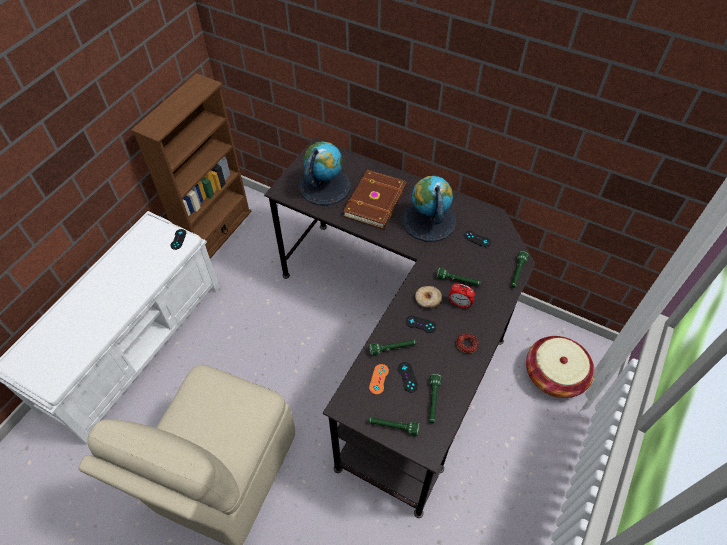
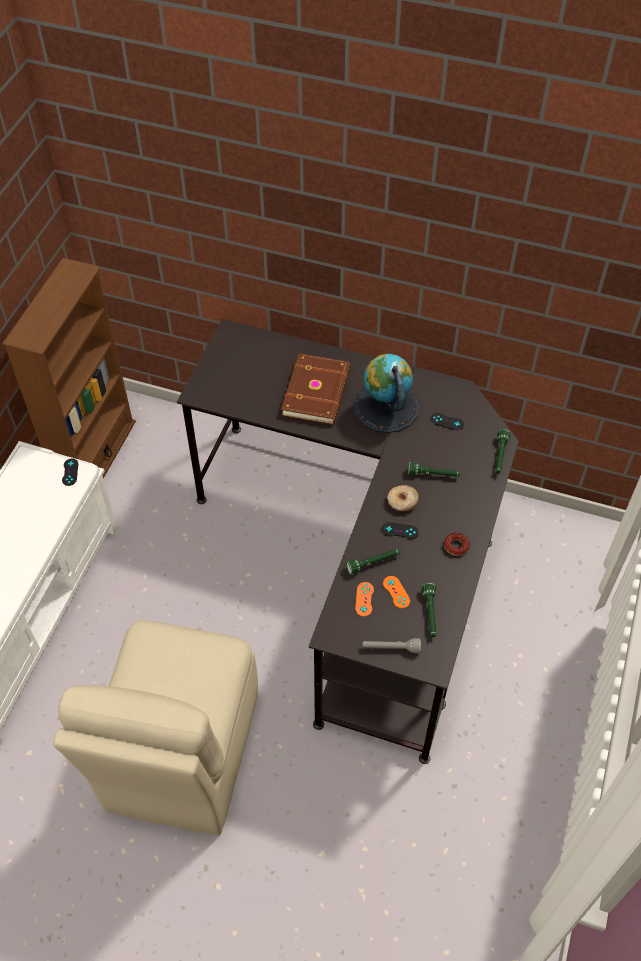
camera: 10 degrees left, 0 degrees up
(324, 186) = (250, 380): globe -> none
(393, 427) = (391, 648): green flashlight -> grey flashlight
(407, 377) = (396, 592): black game controller -> orange game controller
(459, 304) = (440, 501): alarm clock -> none
(554, 375) = (559, 573): basket -> none

